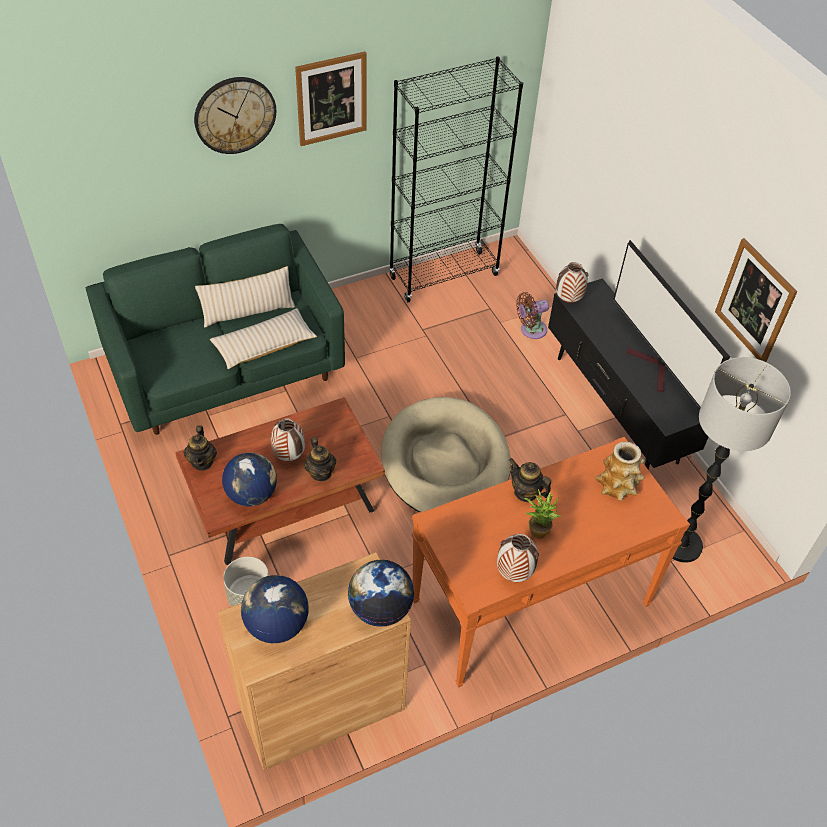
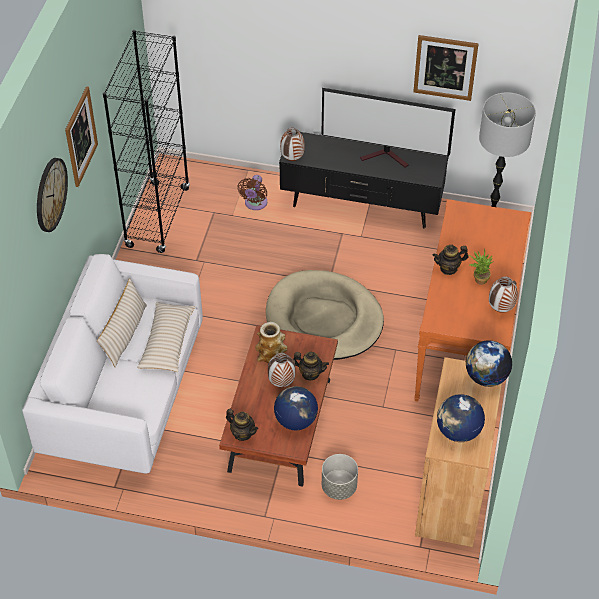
camera: 50 degrees left, 0 degrees up
(226, 372) = (125, 395): green sofa -> white sofa
(617, 487) = (480, 225): vase -> vase (271, 355)

